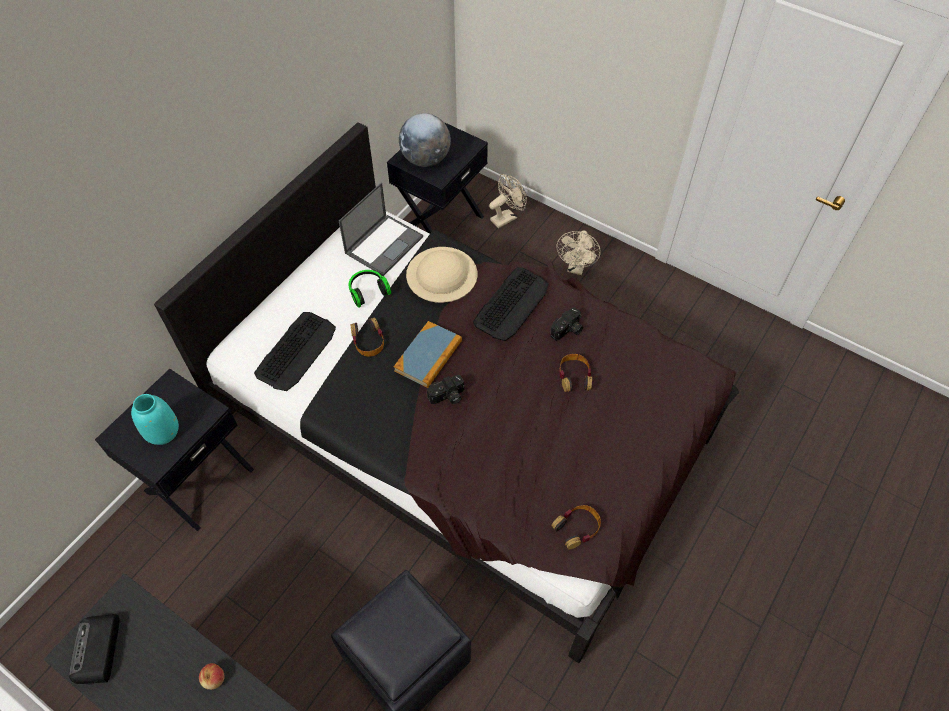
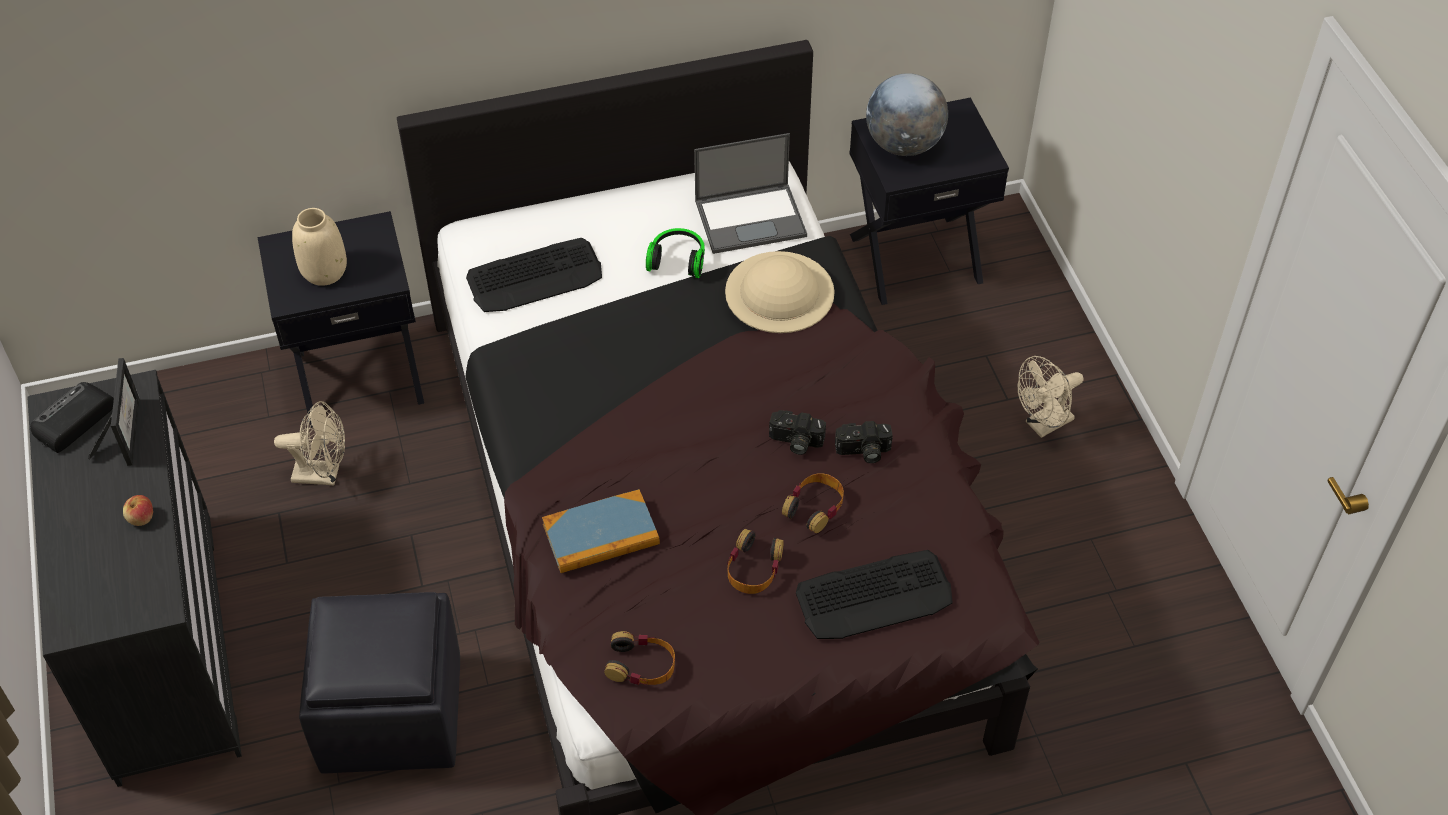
camera: 40 degrees right, 5 degrees down
(143, 630) = (124, 431): none -> picture frame
(162, 432) = (324, 271): turquoise vase -> beige vase
(368, 341) = (622, 315): headphones -> headphones (754, 568)
(428, 356) = (669, 373): book -> book (601, 535)
(447, 397) = (643, 430): camera -> camera (795, 442)
(506, 217) = (1014, 302): beige fan -> beige fan (323, 474)
(511, 304) = (826, 378): keyboard -> keyboard (875, 596)

